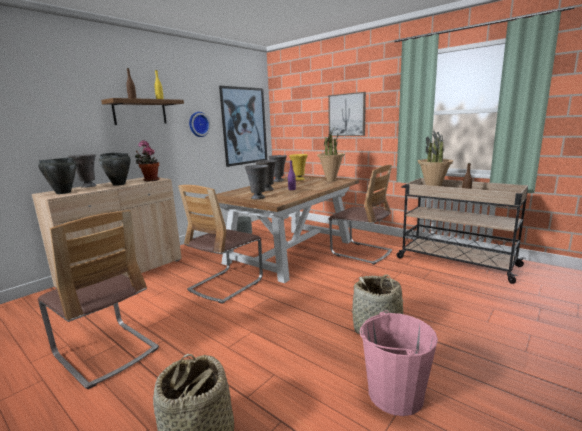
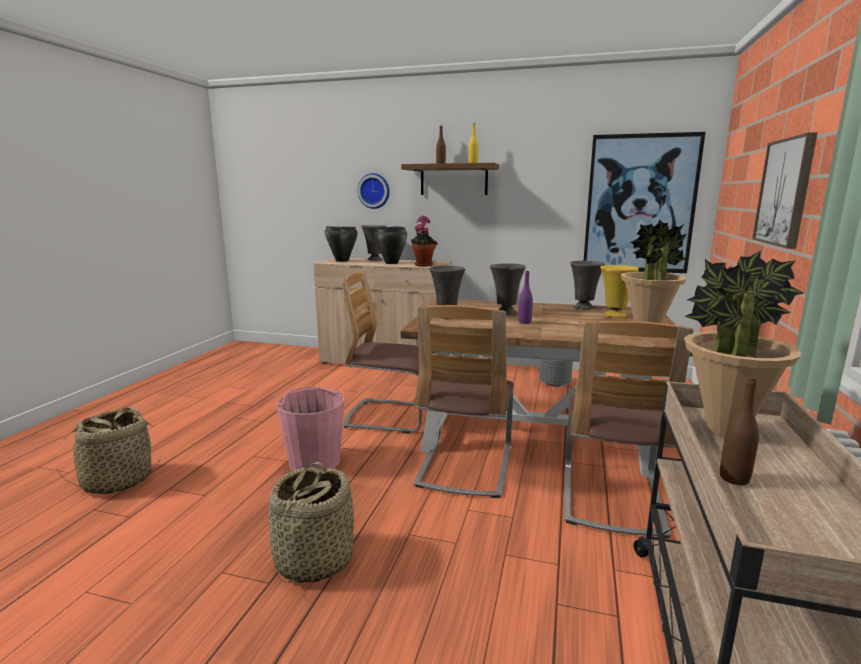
camera: 65 degrees right, 0 degrees up
(106, 352) = (240, 405): chair -> chair (465, 467)
(198, 124) = (540, 198): wall clock -> wall clock (374, 191)
(394, 394) = (158, 595): pink bucket -> pink bucket (314, 461)

